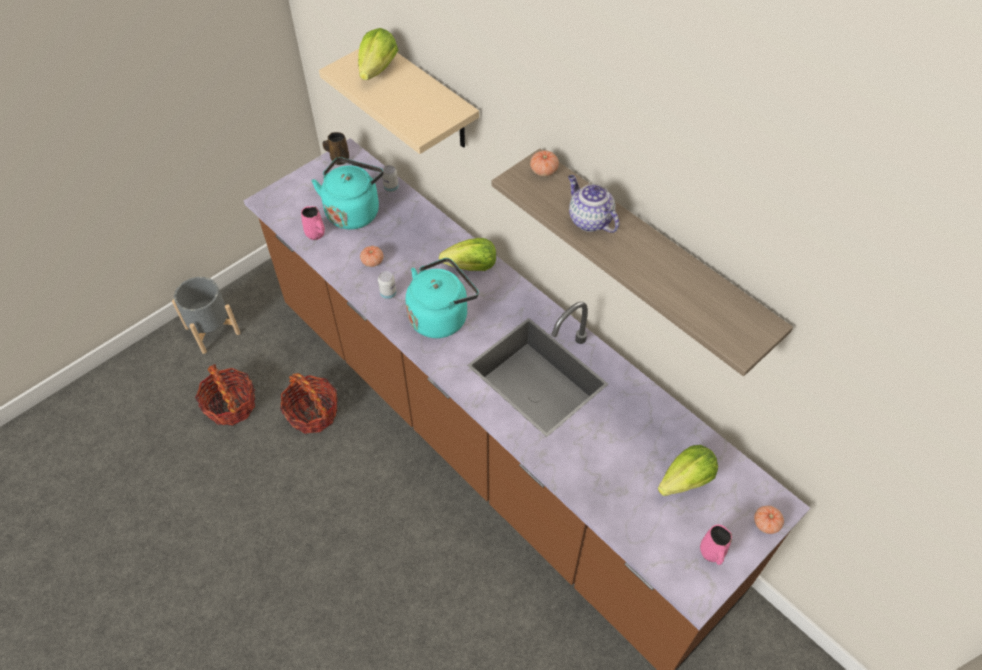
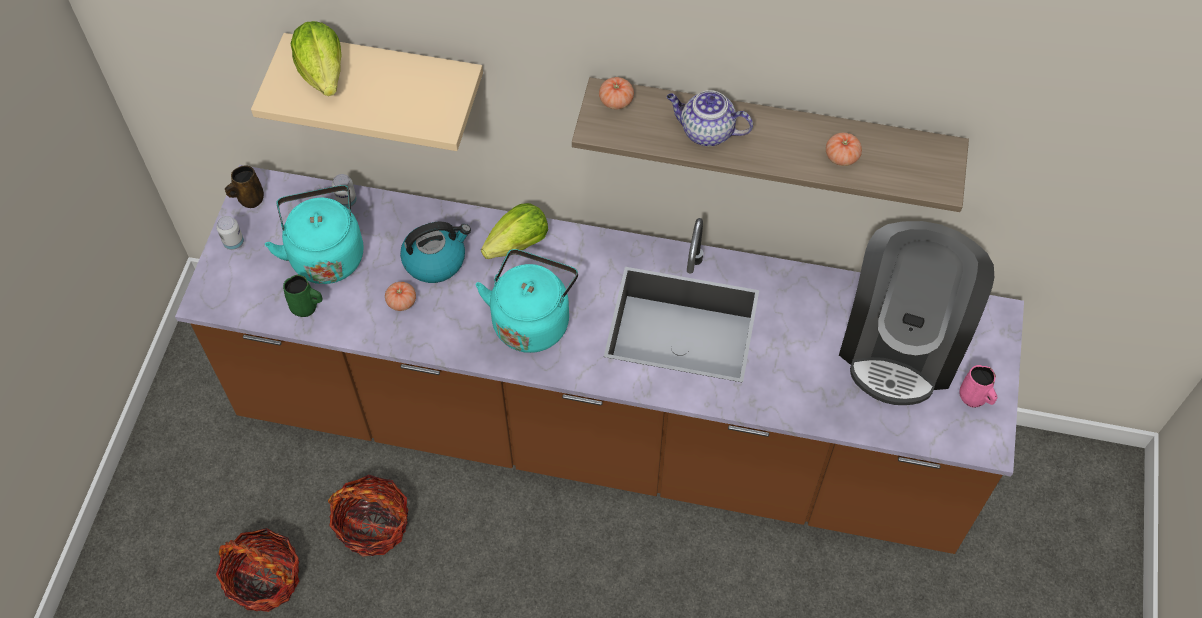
camera: 35 degrees left, 5 degrees up
(212, 330) = (159, 506): grey planter -> none
(316, 234) = (306, 307): pink mug -> green mug
(388, 294) = (452, 329): can -> can (234, 243)
(413, 249) = (435, 260): none -> kettle
(686, 480) = (902, 343): lettuce -> coffee machine
(766, 523) = (998, 340): tomato -> tomato (841, 157)

